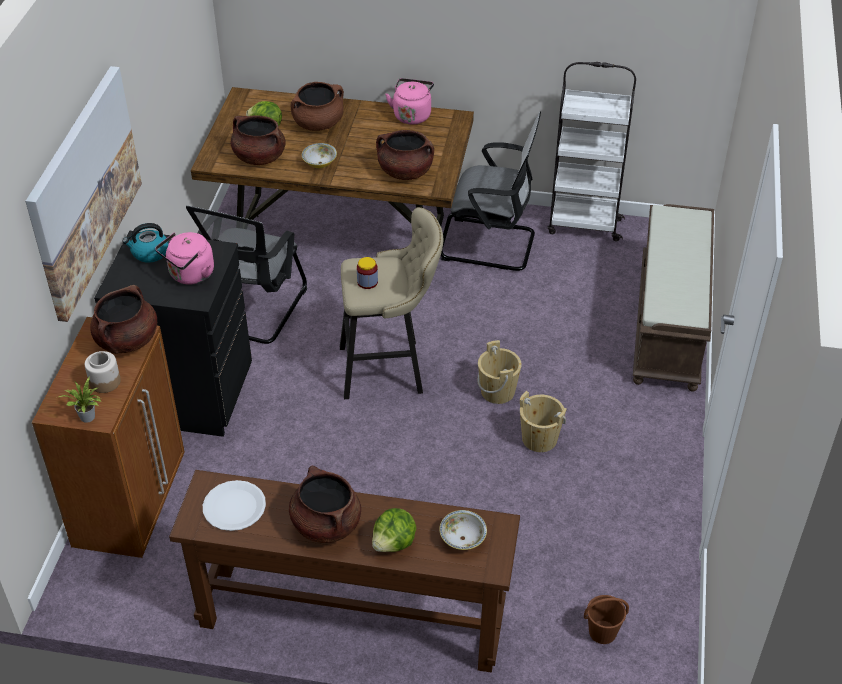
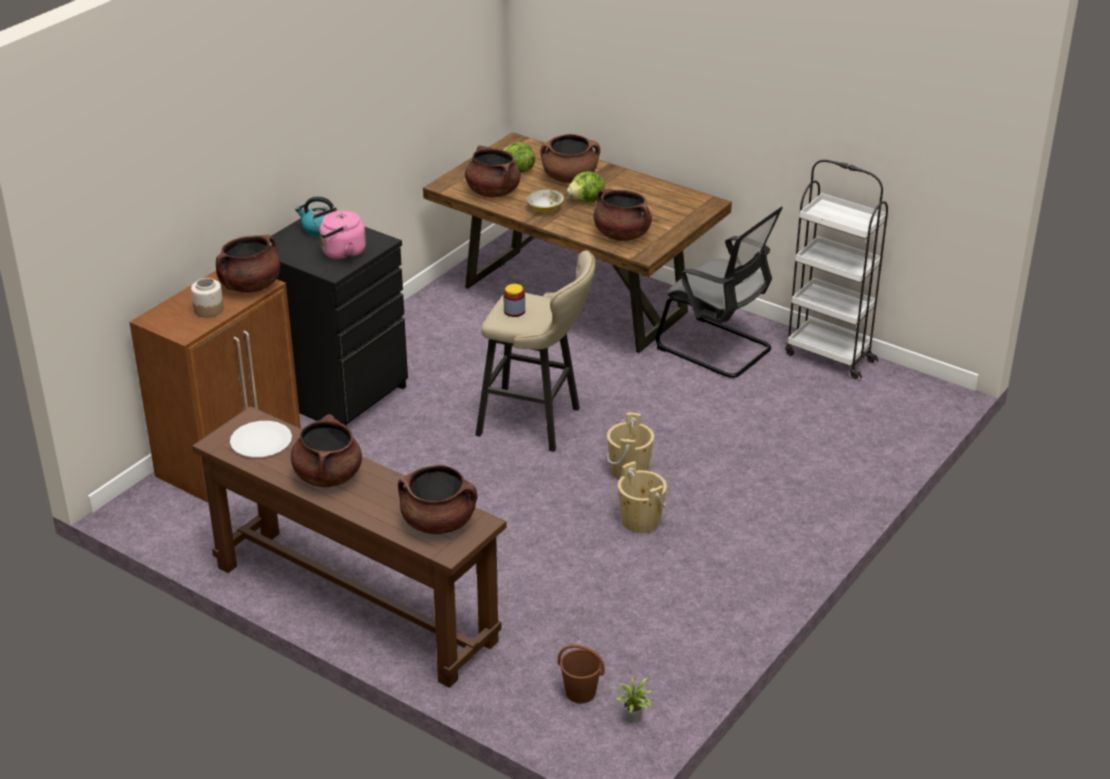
camera: 25 degrees right, 10 degrees down
(84, 190) = (260, 143): picture -> none
(88, 418) = (175, 331): potted plant -> potted plant (633, 719)
(255, 310) = (445, 343): chair -> none
(394, 543) = (376, 507): lettuce -> lettuce (587, 201)
(412, 115) = (667, 191): pink kettle -> none
(462, 539) = (439, 522): bowl -> brown cooking pot
(670, 323) = (856, 464): brown bench -> none

